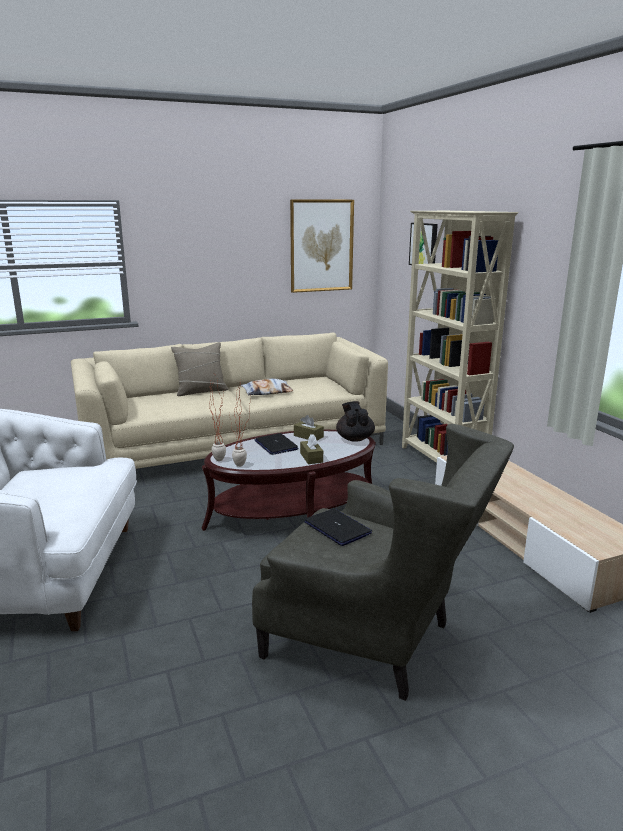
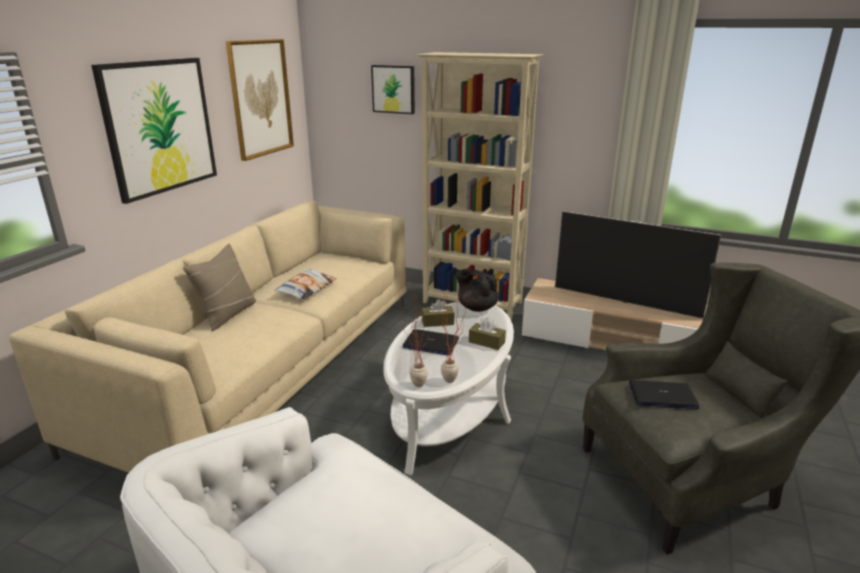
camera: 45 degrees left, 5 degrees up
(216, 256) = (160, 127): none -> picture
(293, 511) = (450, 407): brown coffee table -> white coffee table
(530, 491) = (625, 302): none -> television

